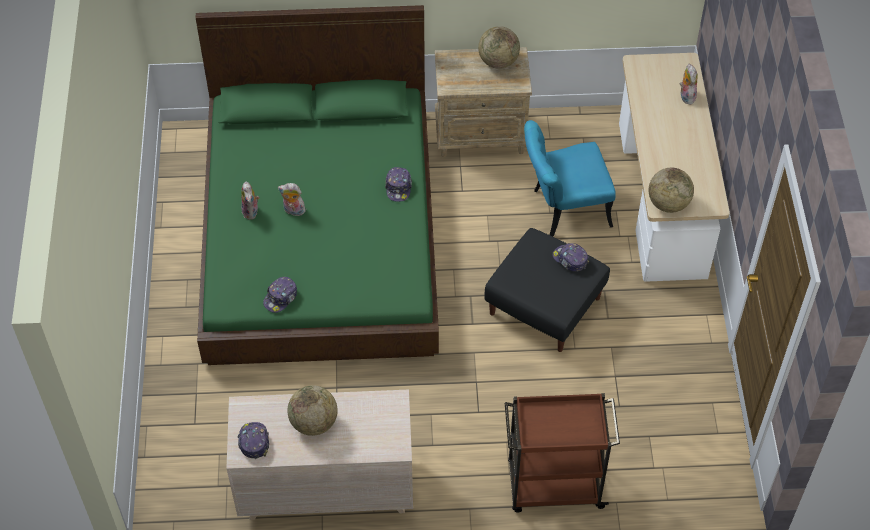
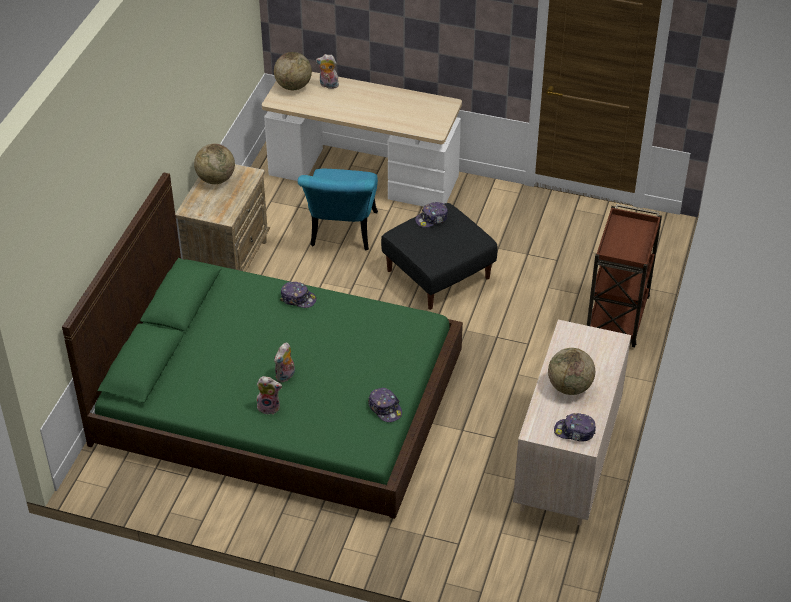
camera: 70 degrees left, 10 degrees down
(668, 203) = (434, 126): globe -> globe (293, 86)

